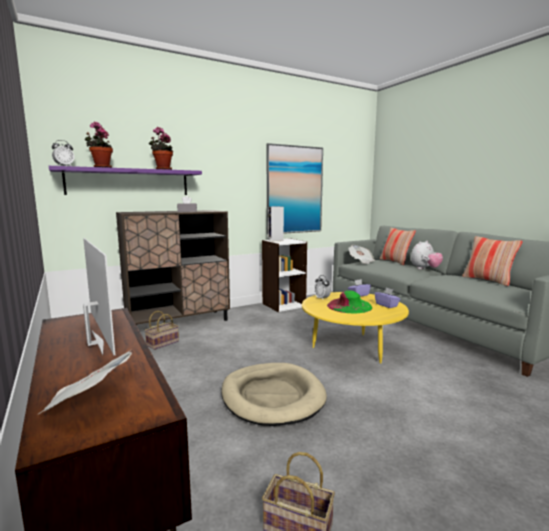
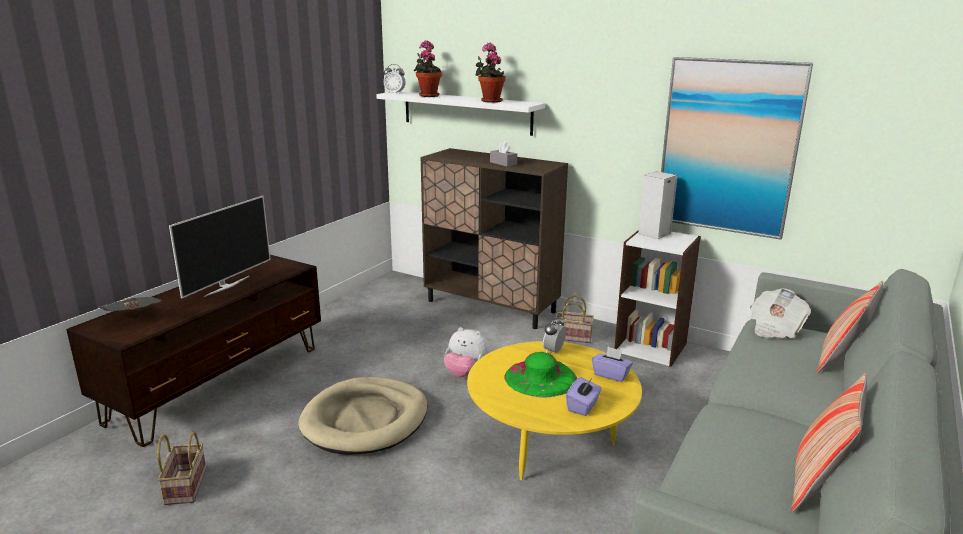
camera: 60 degrees right, 10 degrees up
(129, 182) = (466, 112): purple shelf -> white shelf
(163, 343) = (430, 320): basket -> basket (574, 337)
(425, 269) = (811, 399): plush toy -> plush toy (466, 373)

